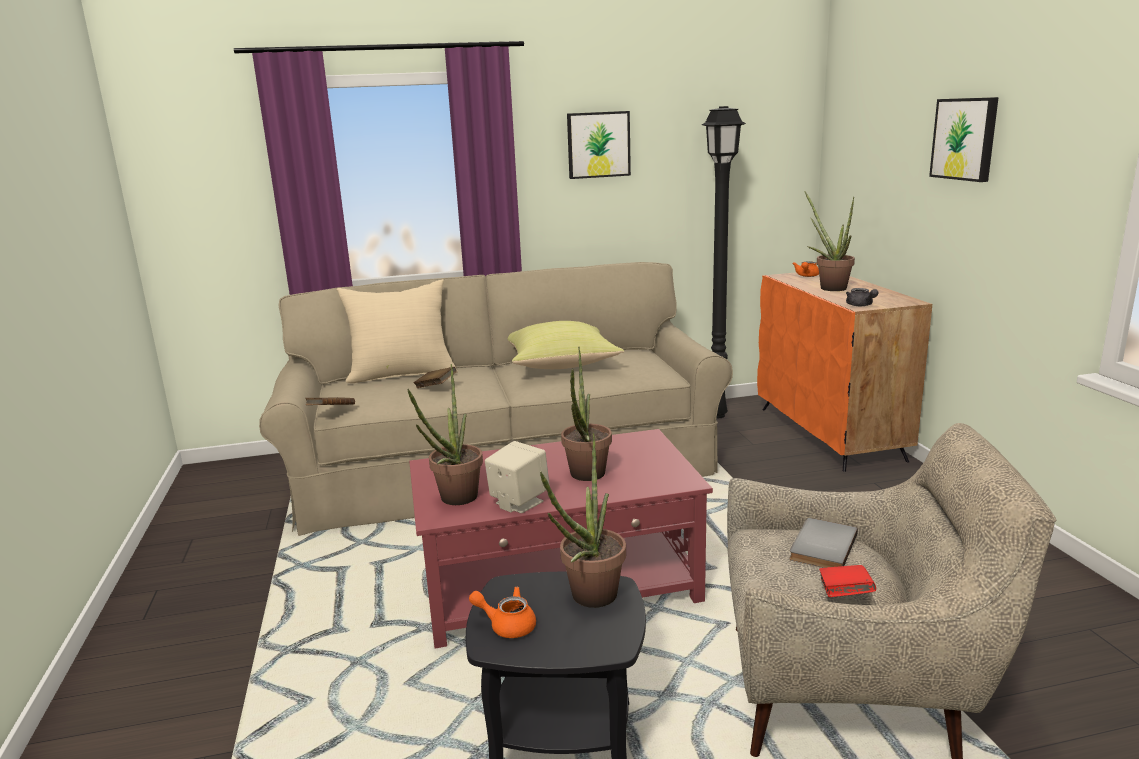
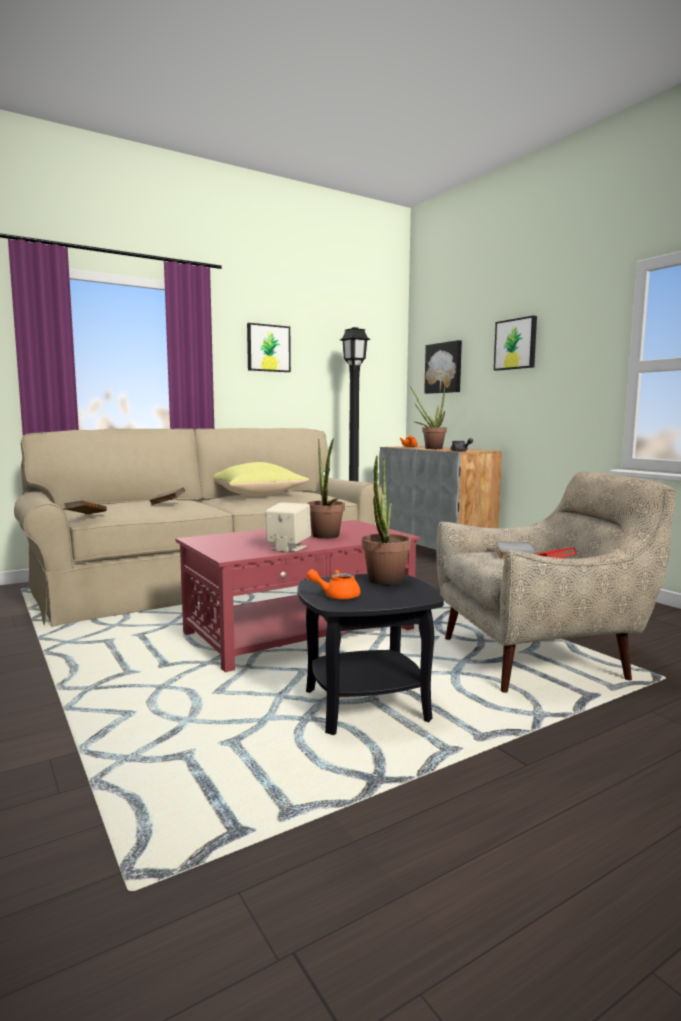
camera: 20 degrees left, 10 degrees down
(402, 374) = (130, 501): beige pillow -> none
(454, 500) = (235, 550): potted plant -> none
(830, 434) = (435, 552): orange cabinet -> grey cabinet
(867, 157) = (444, 368): none -> picture

